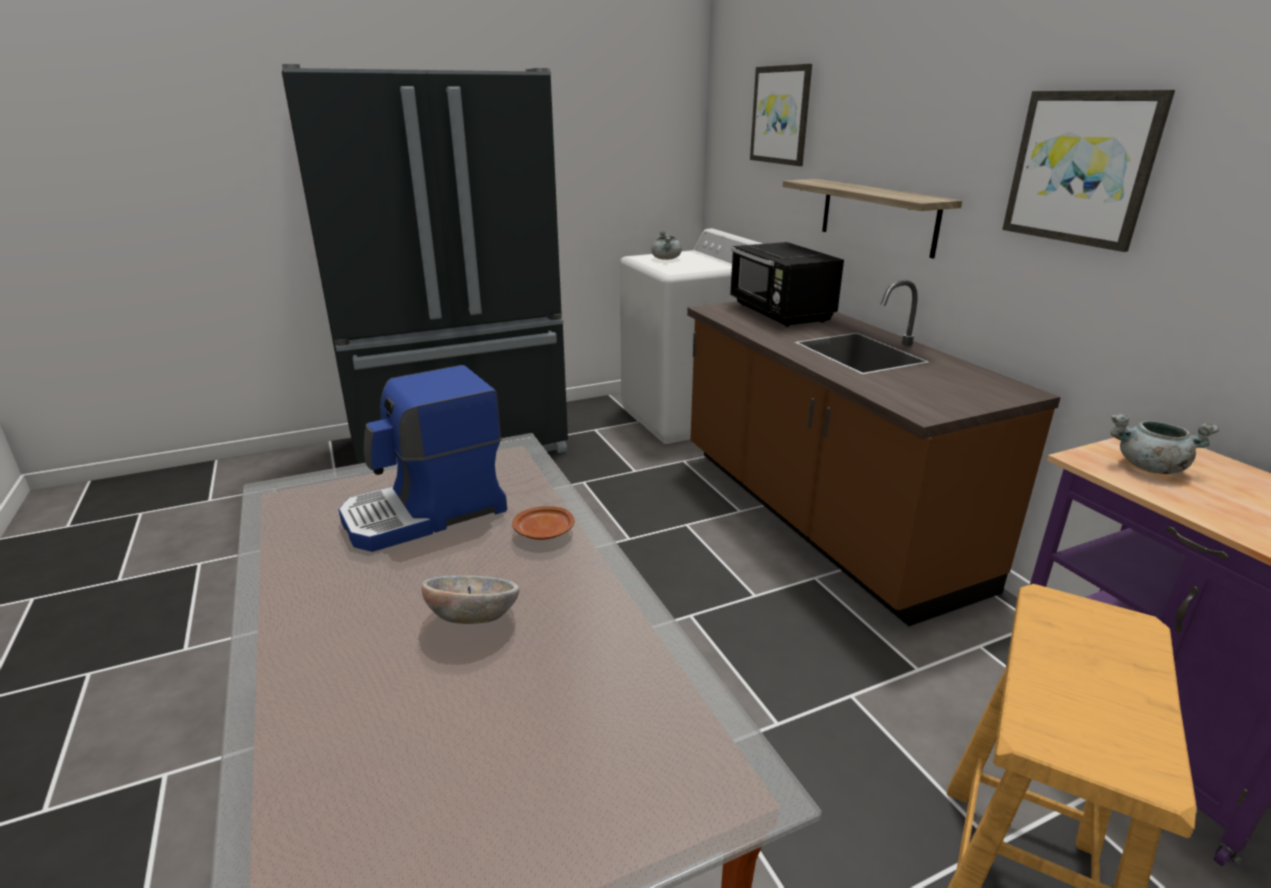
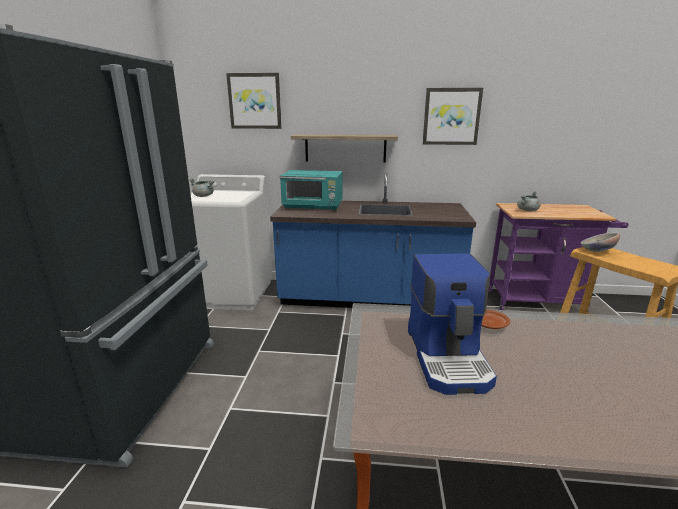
camera: 60 degrees left, 5 degrees down
(473, 618) = (579, 362): bowl -> bowl (596, 251)
(780, 313) = (313, 206): black microwave -> turquoise microwave
(819, 515) = (368, 299): brown counter -> blue counter

